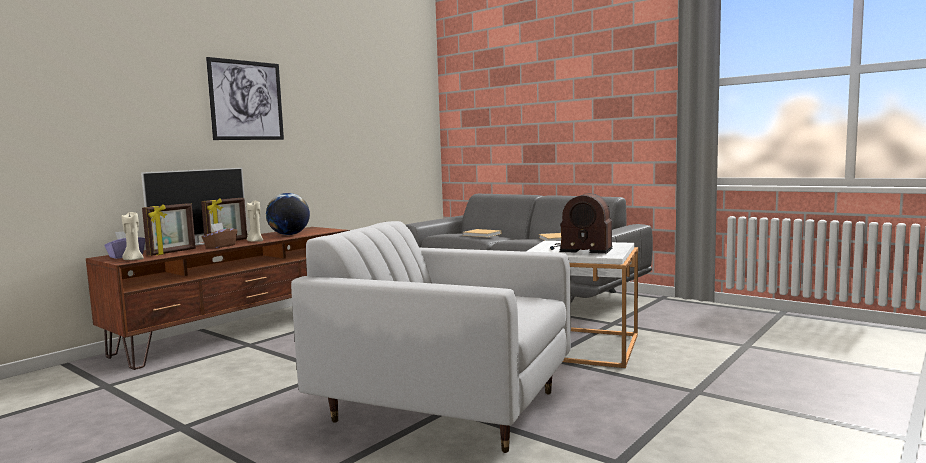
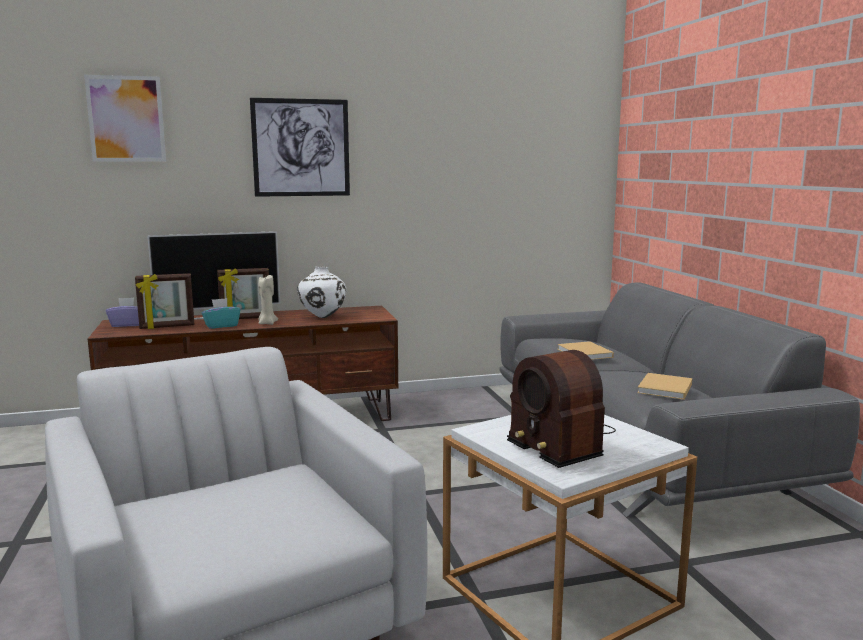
camera: 35 degrees right, 5 degrees up
(101, 68) = (126, 119): none -> picture
(133, 260) = (116, 332): beige candle -> none
(220, 246) = (221, 325): brown tissue box -> turquoise tissue box
(289, 235) = (322, 317): globe -> white vase

